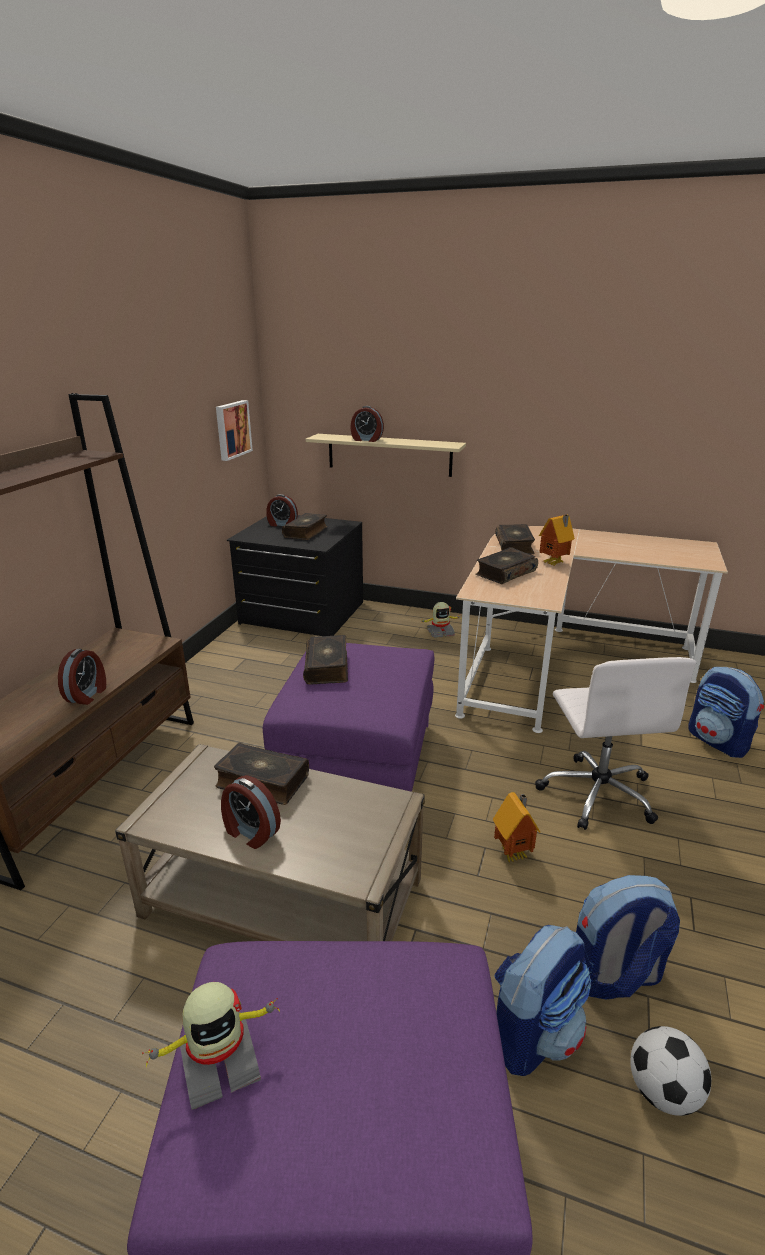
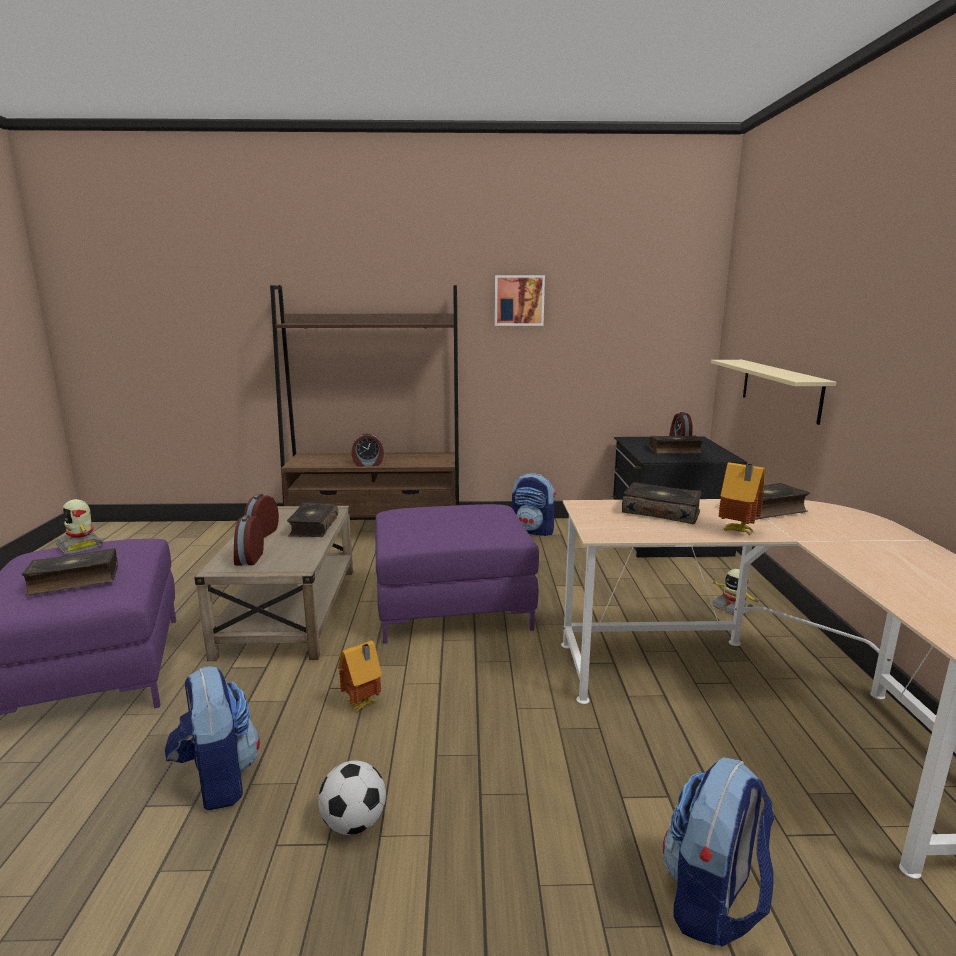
camera: 70 degrees right, 10 degrees down
(232, 429) = (655, 343): picture -> picture (519, 300)
(327, 667) = (453, 509): book -> book (74, 580)
(366, 440) = (750, 366): alarm clock -> alarm clock (248, 559)
(533, 1032) = (167, 735): backpack -> backpack (533, 530)
(597, 793) = (486, 757): white office chair -> none
(663, 1091) = (98, 814): football -> football (354, 823)

